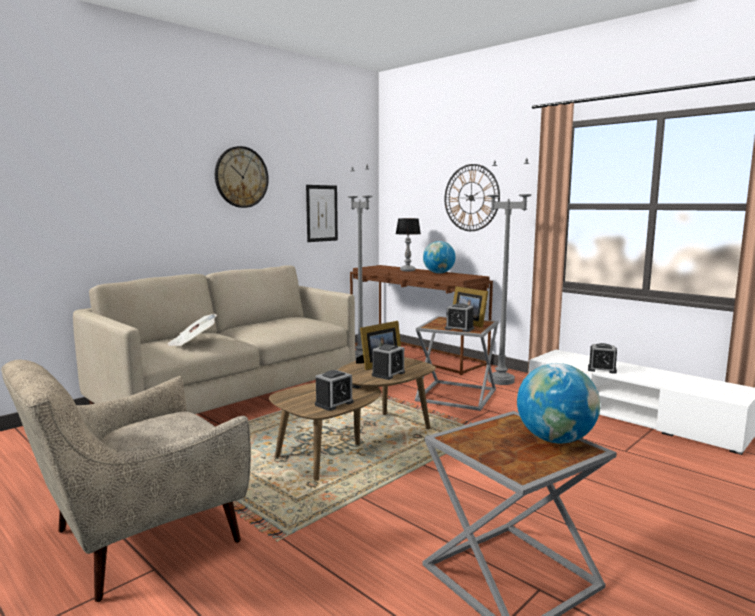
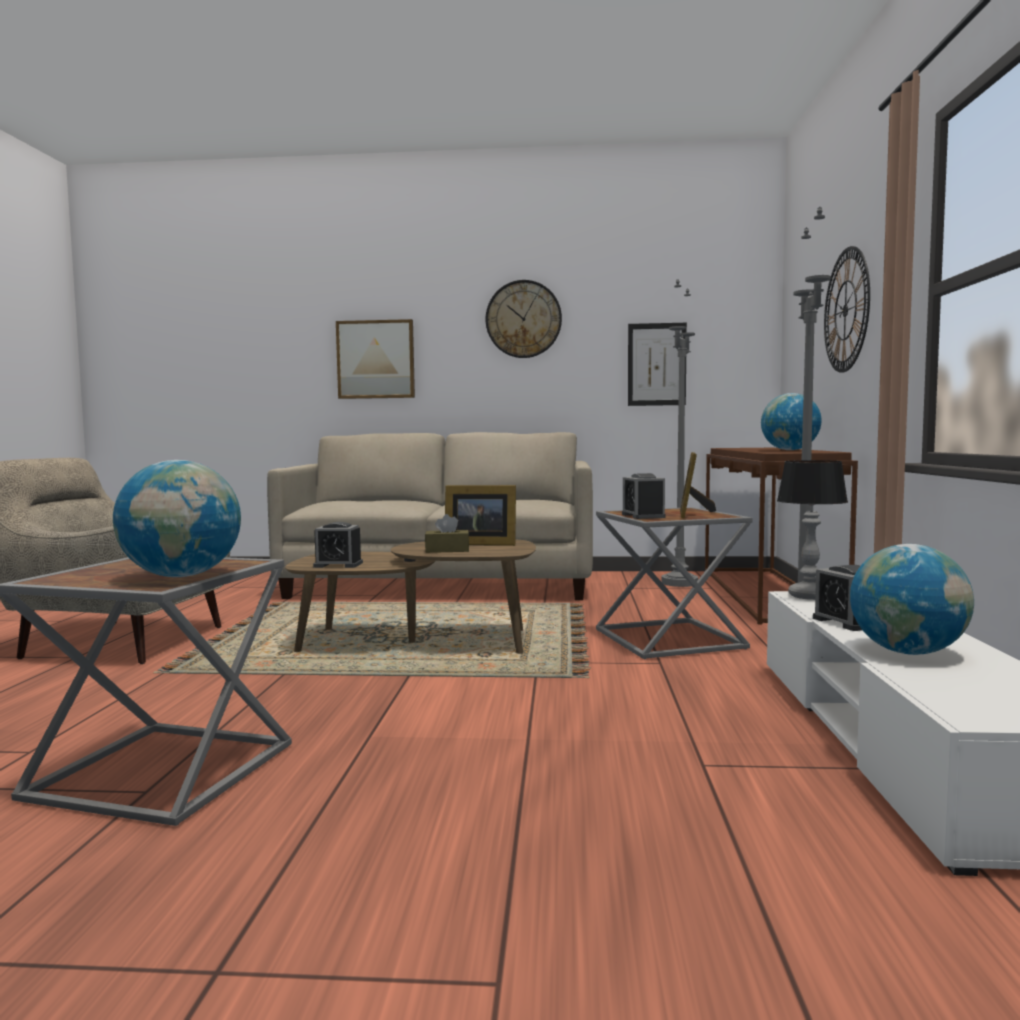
camera: 50 degrees right, 5 degrees down
(123, 207) = (376, 359): none -> picture
(193, 343) = (366, 502): newspaper -> none
(388, 374) = (447, 550): alarm clock -> brown tissue box
(408, 270) = (764, 449): table lamp -> table lamp (810, 596)
(654, 378) = (908, 652): none -> globe

